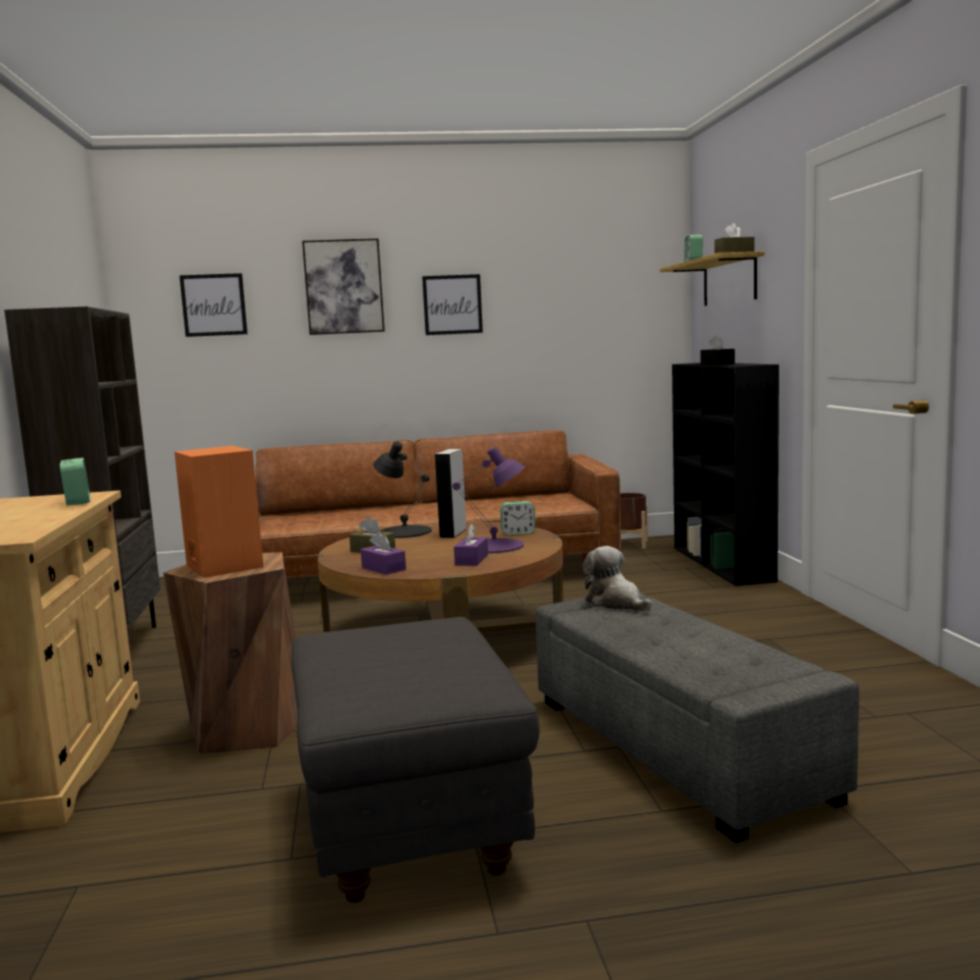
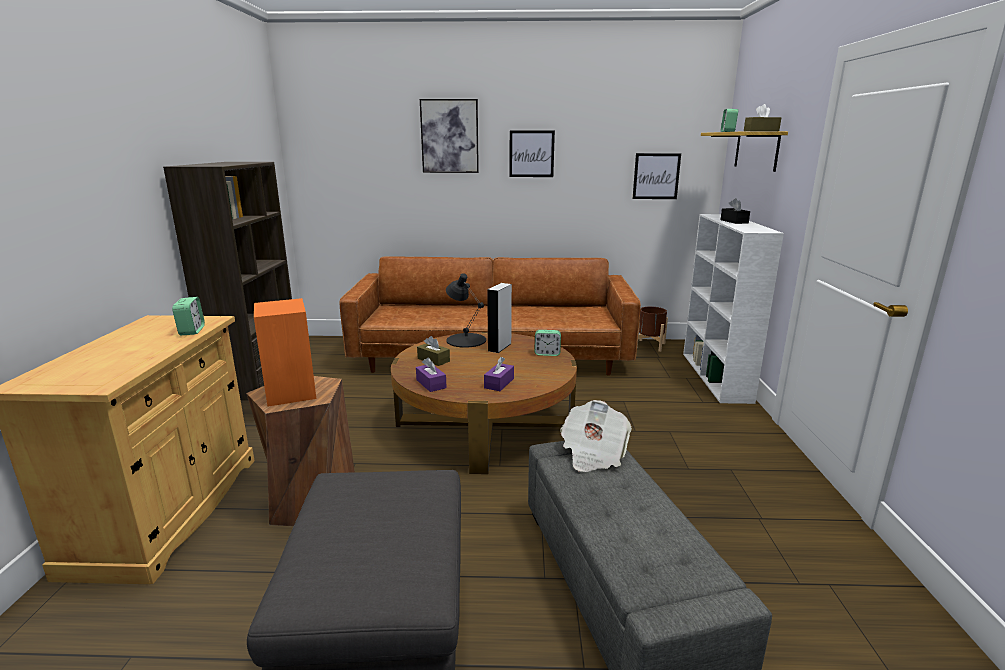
camera: 10 degrees right, 10 degrees up
(214, 305) = (355, 146): picture -> picture (656, 176)
(495, 546) = (523, 368): purple table lamp -> none
(616, 603) = (593, 453): plush toy -> newspaper
(722, 564) = (716, 377): black bookcase -> white bookcase

